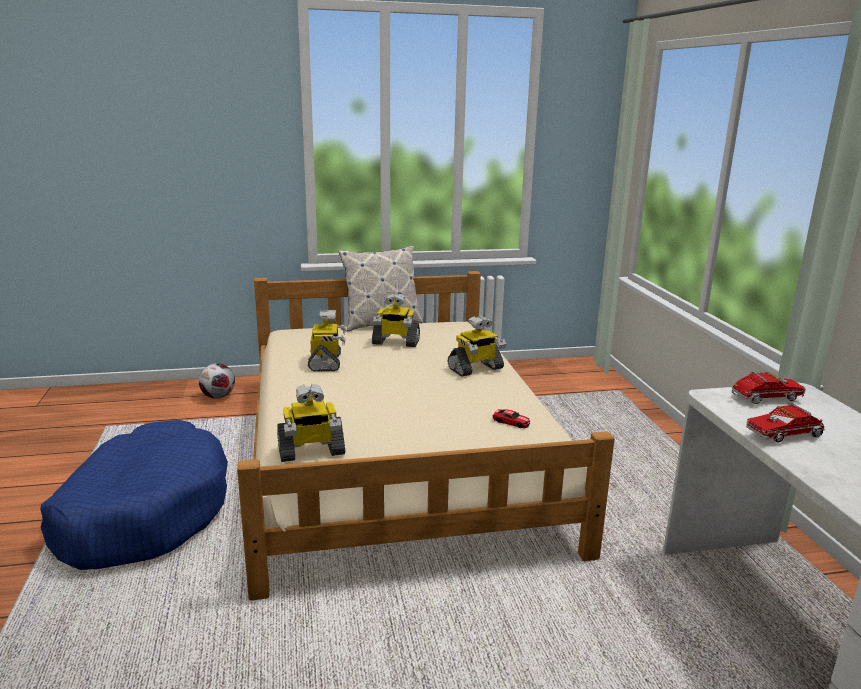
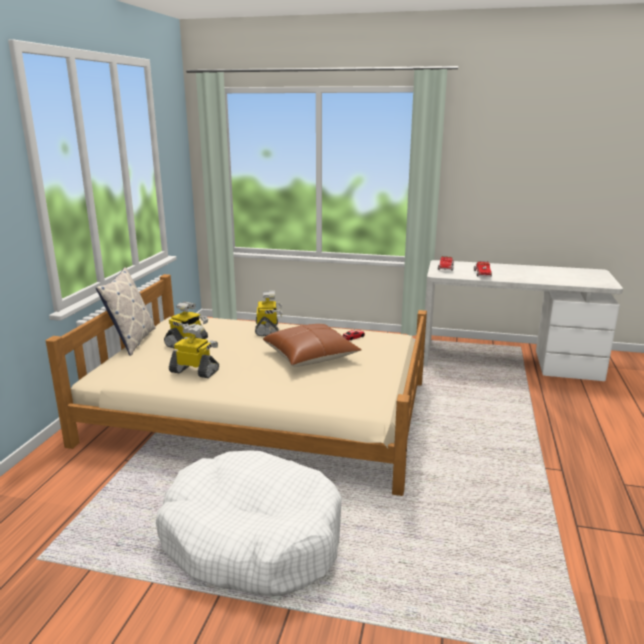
camera: 65 degrees left, 0 degrees up
(143, 513) = (252, 538): blue dog bed -> white dog bed
(218, 397) = (59, 476): football -> none
(311, 451) = (346, 397): toy robot -> none
(417, 408) = (311, 356): none -> brown pillow

